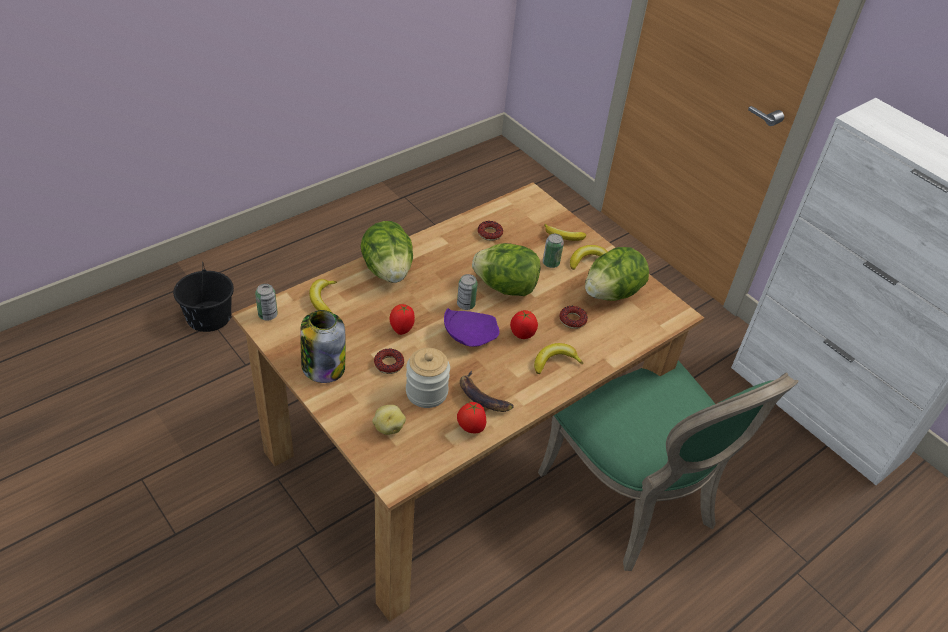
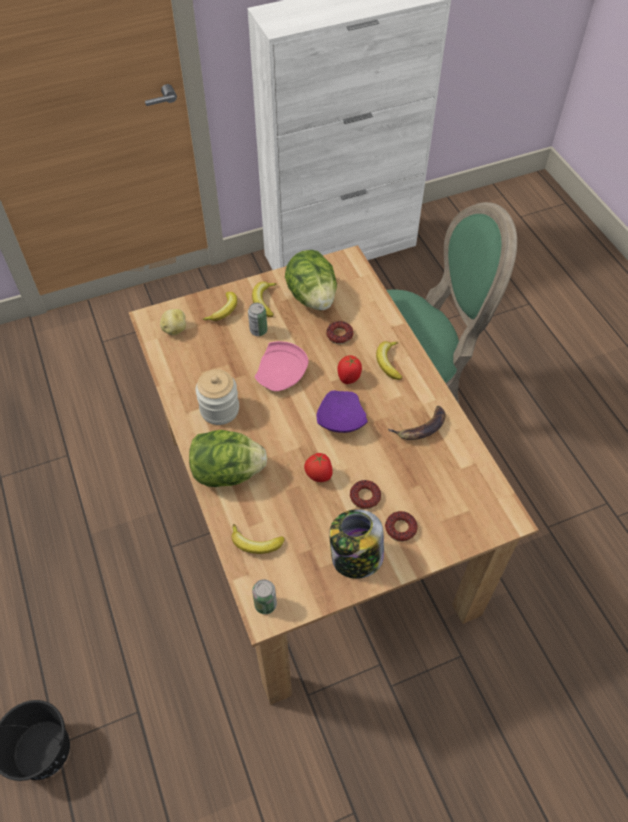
camera: 70 degrees left, 10 degrees up
(388, 427) = (446, 512): potato -> potato (174, 329)
(426, 392) = (408, 471): jar -> jar (219, 409)
(466, 304) = (298, 413): can -> none
(470, 428) = (456, 445): tomato -> none
(489, 233) = (198, 368): donut -> donut (400, 528)
(506, 287) = (282, 374): lettuce -> pink plate

